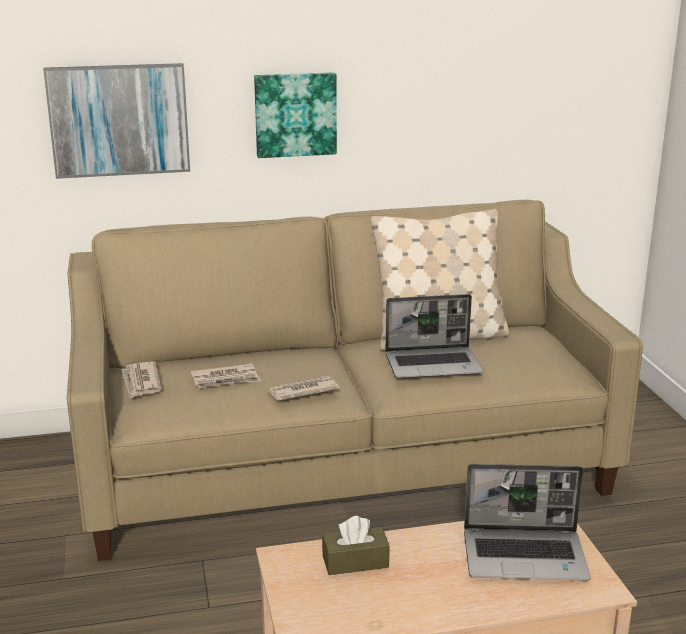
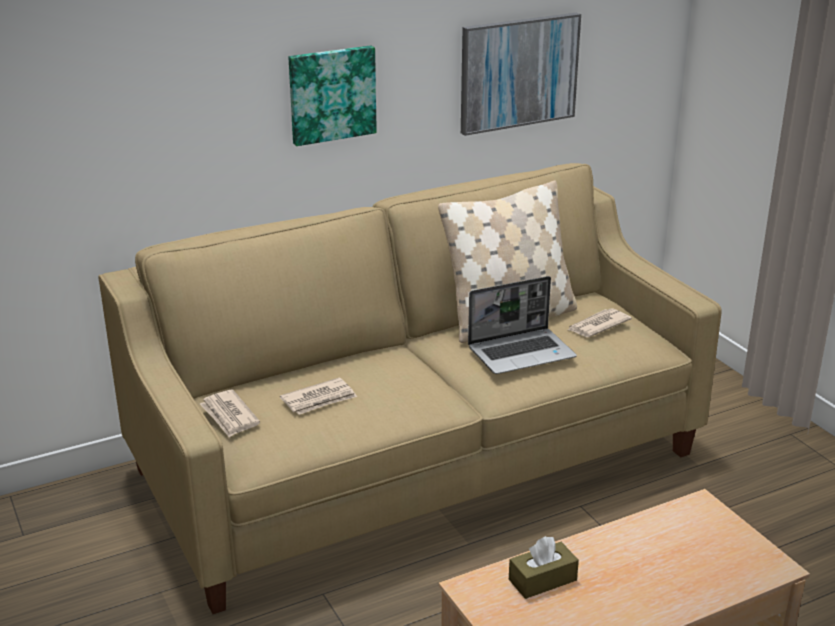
camera: 15 degrees left, 5 degrees up
(119, 120) = (144, 120): picture -> picture (518, 72)
(302, 391) = (406, 402): newspaper -> newspaper (597, 325)
(526, 556) = (694, 545): laptop -> none

